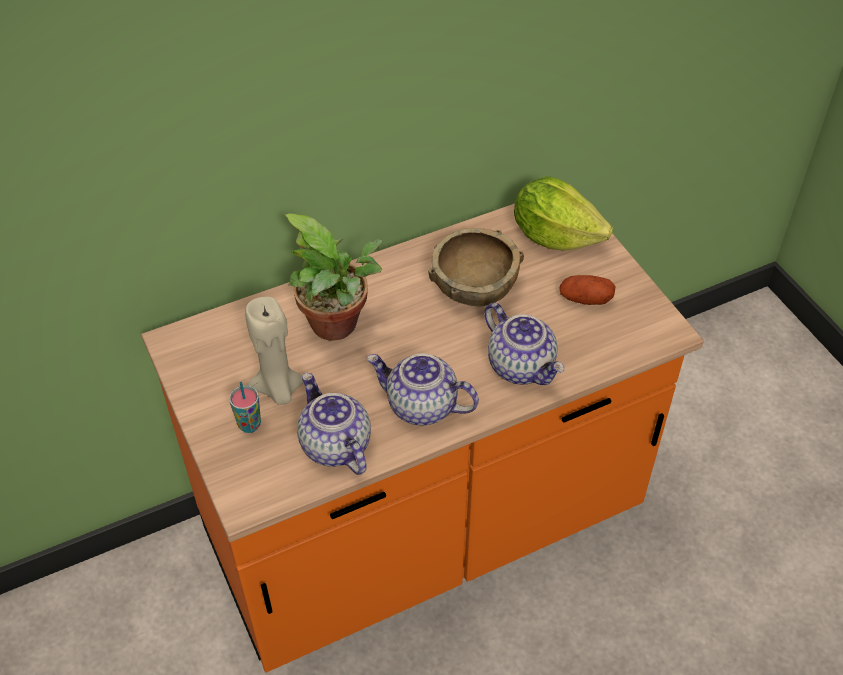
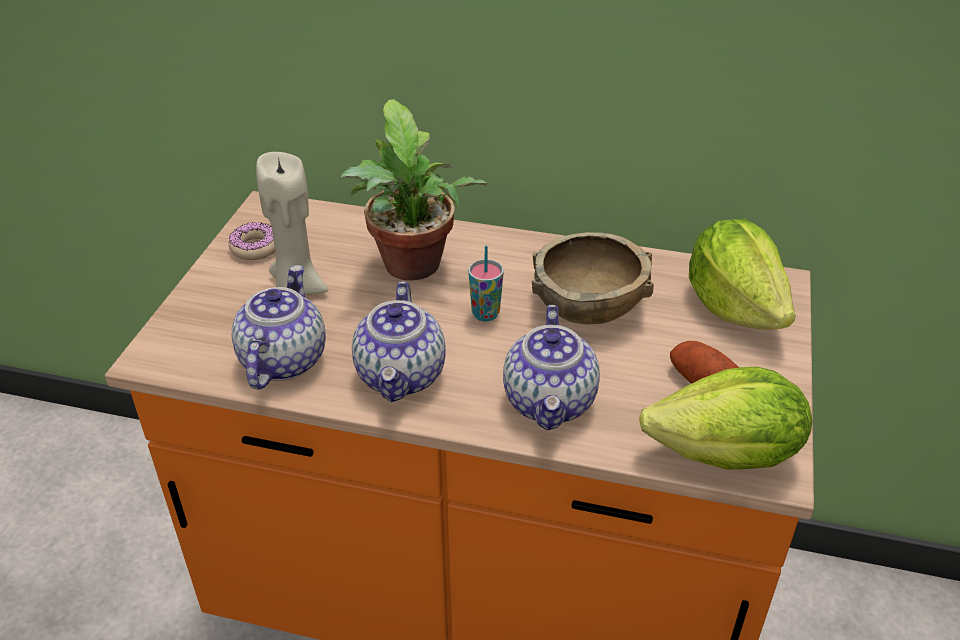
camera: 40 degrees right, 10 degrees down
(208, 378) = (255, 248): none -> donut
(249, 425) = (238, 300): cup -> cup (485, 314)
(421, 406) = (402, 376): teapot -> teapot turned 150 degrees counterclockwise
(640, 338) = (726, 456): none -> lettuce

